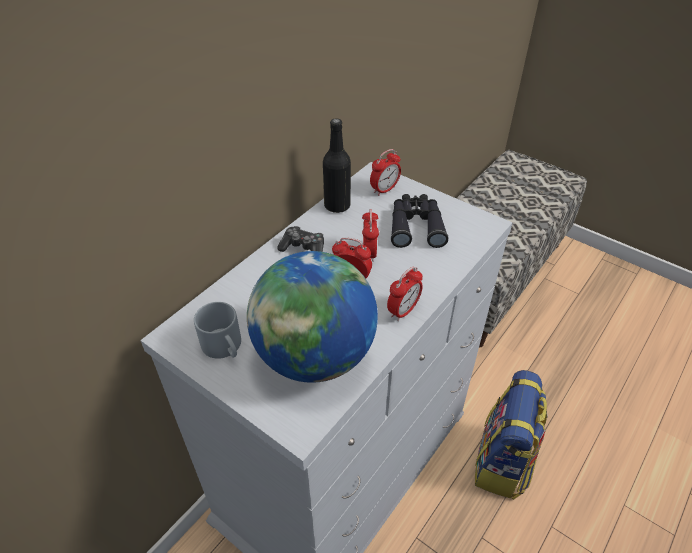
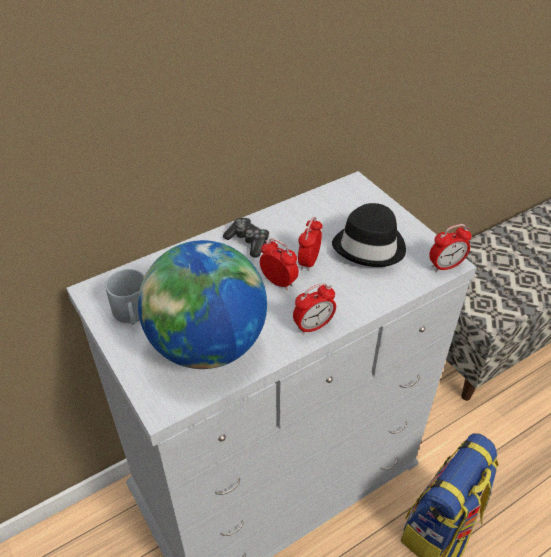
camera: 20 degrees right, 0 degrees up
(337, 205) = (301, 207): black bottle -> none
(384, 189) = (357, 202): alarm clock -> alarm clock (445, 266)
(416, 226) = (370, 246): black binoculars -> black hat

